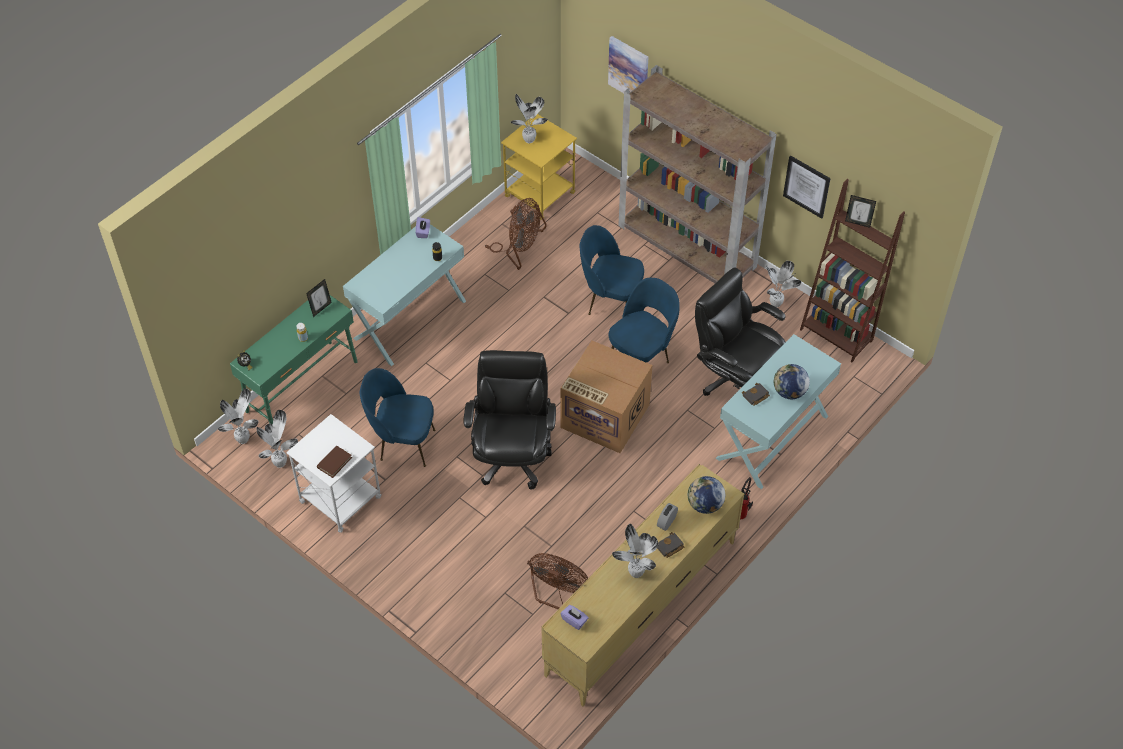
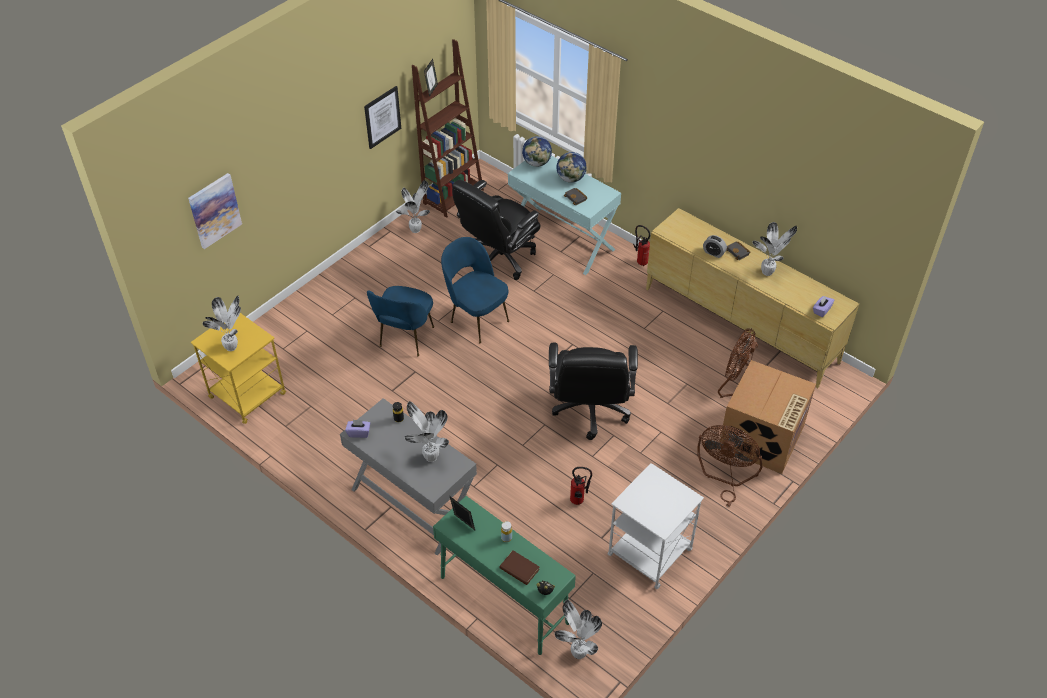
camera: 90 degrees left, 5 degrees down
(281, 462) = (607, 612): potted plant -> potted plant (430, 456)
(334, 462) = (674, 495): brown book -> brown book (519, 569)
(402, 444) = (579, 502): blue chair -> fire extinguisher
(409, 319) = (413, 503): turquoise desk -> grey desk
(512, 456) = (589, 412): black office chair -> black office chair turned 90 degrees counterclockwise
(519, 247) = (322, 411): brown fan -> brown fan (725, 475)
(603, 416) = (542, 347): cardboard box -> cardboard box (762, 438)
(687, 246) = (339, 284): brown bookcase -> none
(704, 505) = (693, 230): globe -> globe (537, 163)

